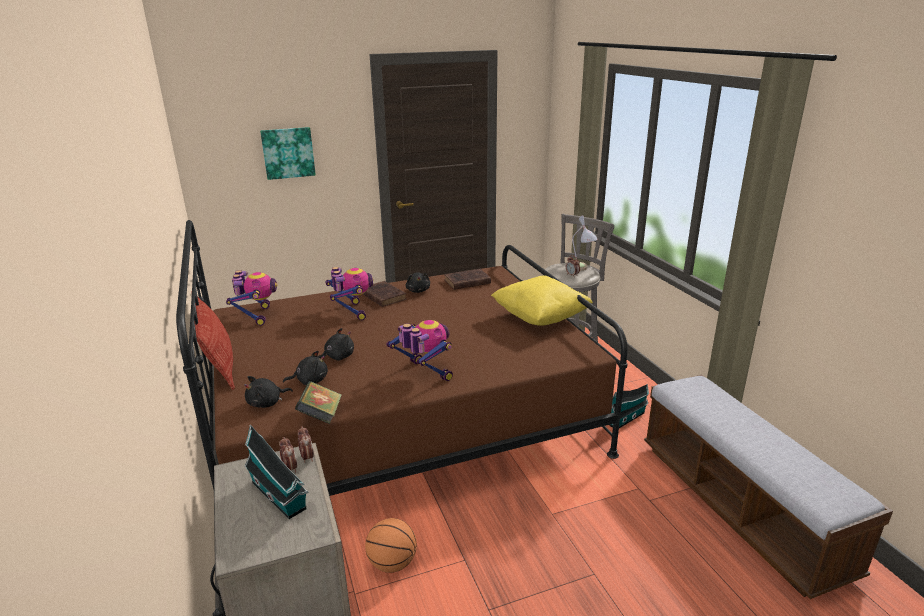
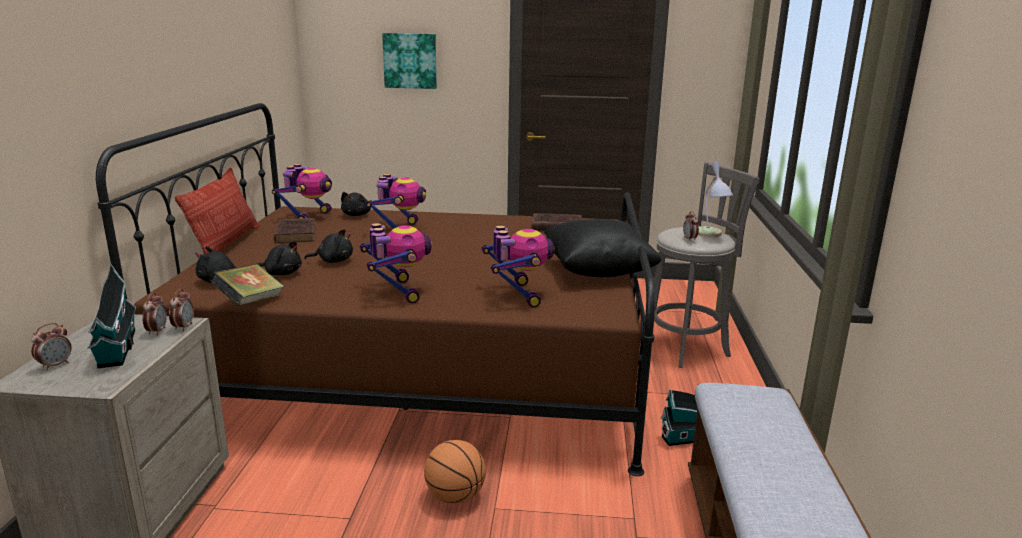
camera: 25 degrees right, 5 degrees down
(247, 529) = (55, 365): none -> alarm clock
(382, 296) = (448, 223): brown book -> brown book (296, 234)
(392, 563) = (276, 494): basketball -> basketball (455, 496)
(418, 290) = (492, 224): black plush toy -> black plush toy (357, 215)
(511, 353) = (517, 295): none -> toy robot
(540, 317) = (598, 271): yellow pillow -> black pillow

